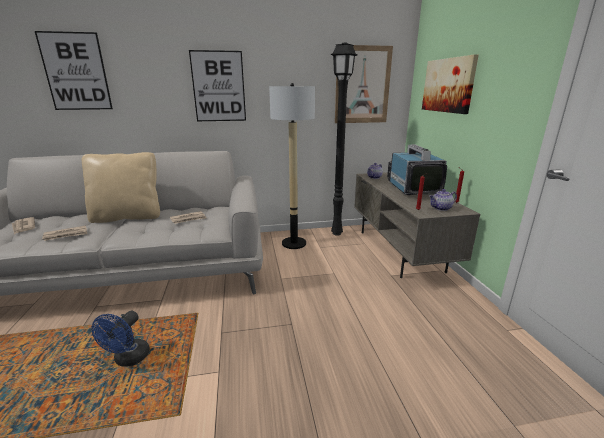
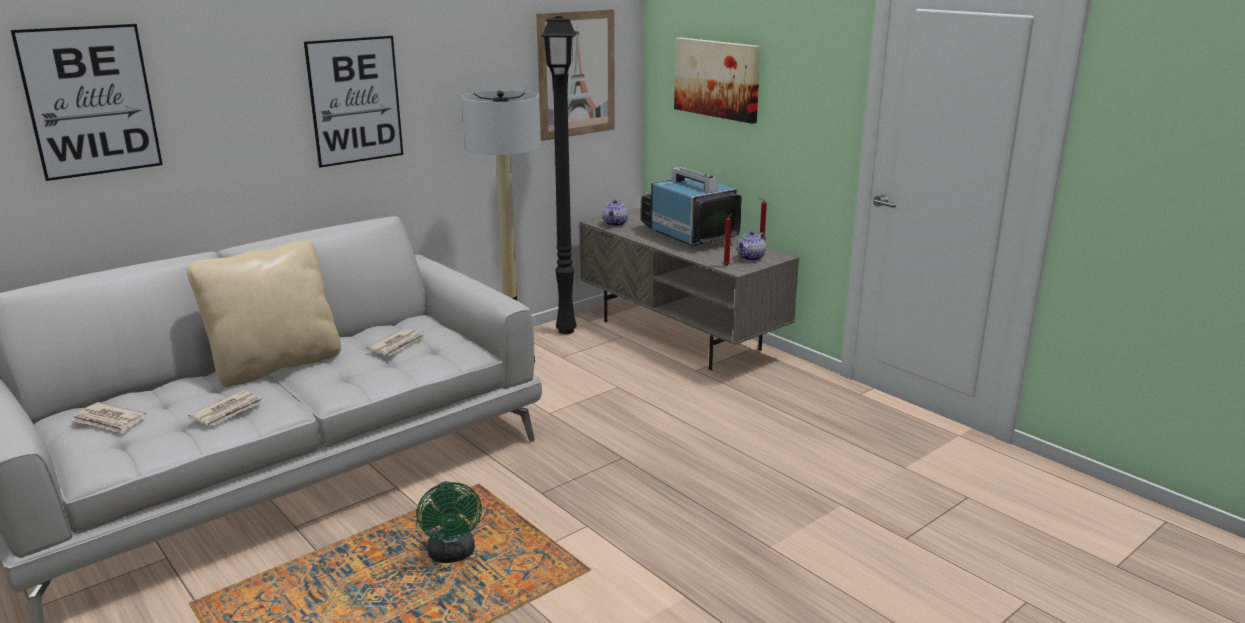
camera: 30 degrees left, 0 degrees up
(128, 359) = (452, 555): blue fan -> green fan

